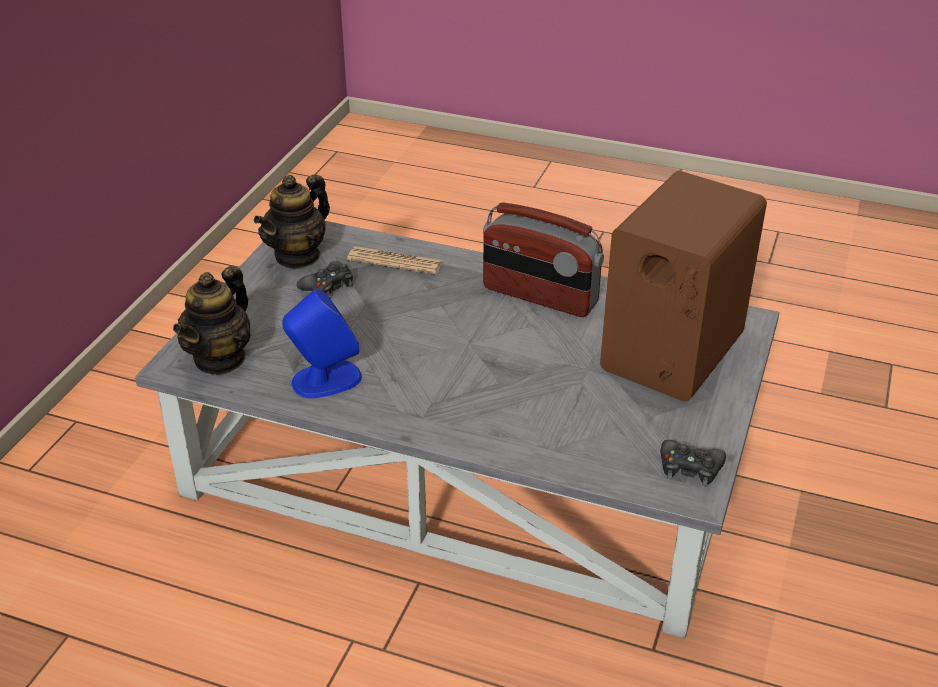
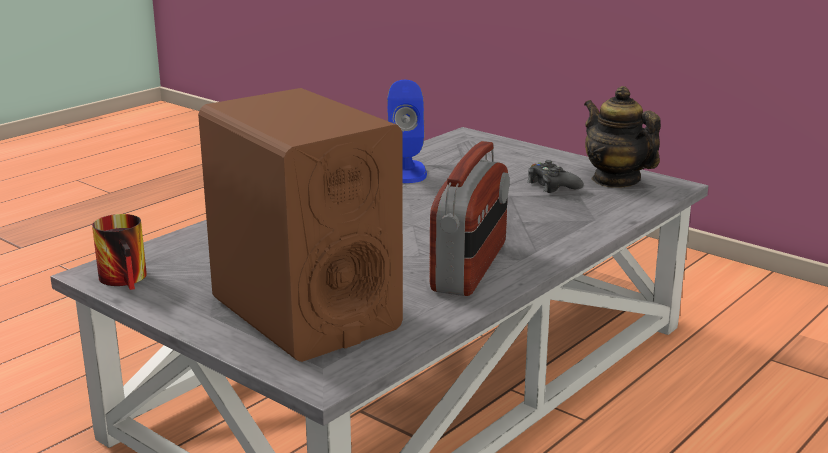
camera: 110 degrees right, 15 degrees down
(220, 358) = (464, 146): teapot -> none
(395, 261) = (584, 214): newspaper -> none
(539, 296) = (470, 267): radio -> radio turned 150 degrees clockwise
(690, 468) = (129, 278): black game controller -> mug

